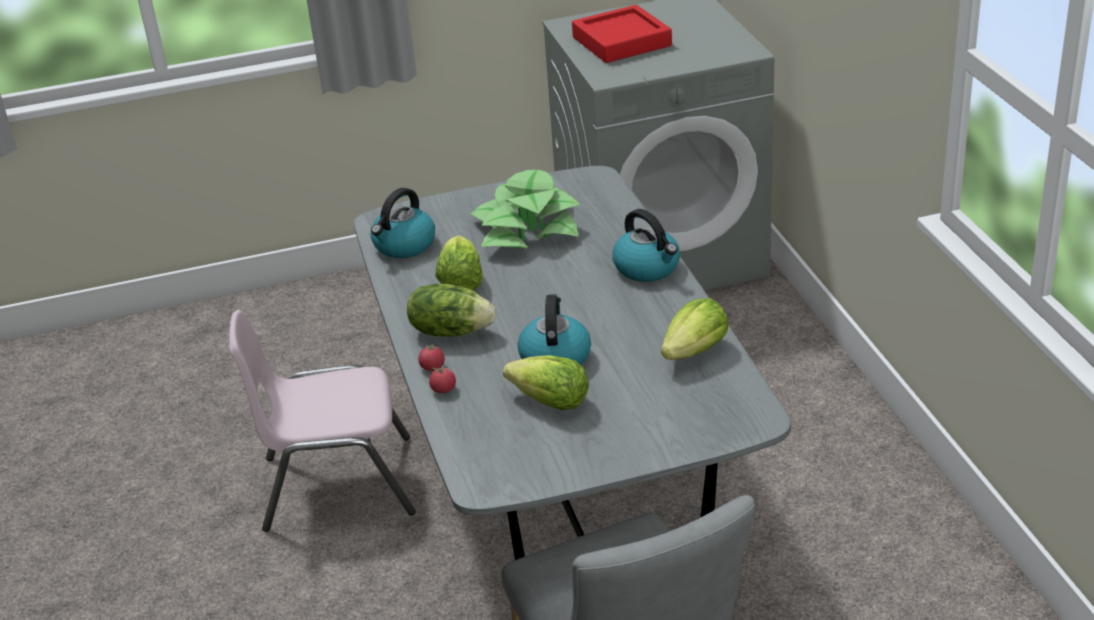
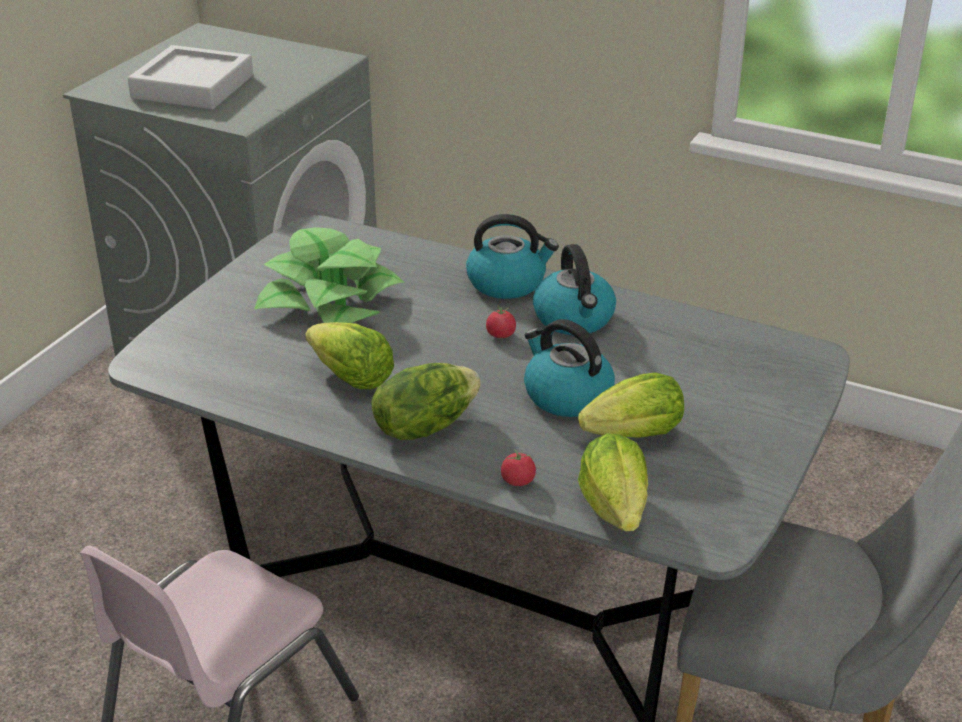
camera: 50 degrees left, 0 degrees up
(404, 245) = (222, 374): kettle -> kettle (574, 319)
(432, 367) = (469, 468): tomato -> tomato (500, 335)
(621, 41) = (193, 87): red tray -> grey tray
(695, 351) = (672, 329): lettuce -> lettuce (615, 508)

